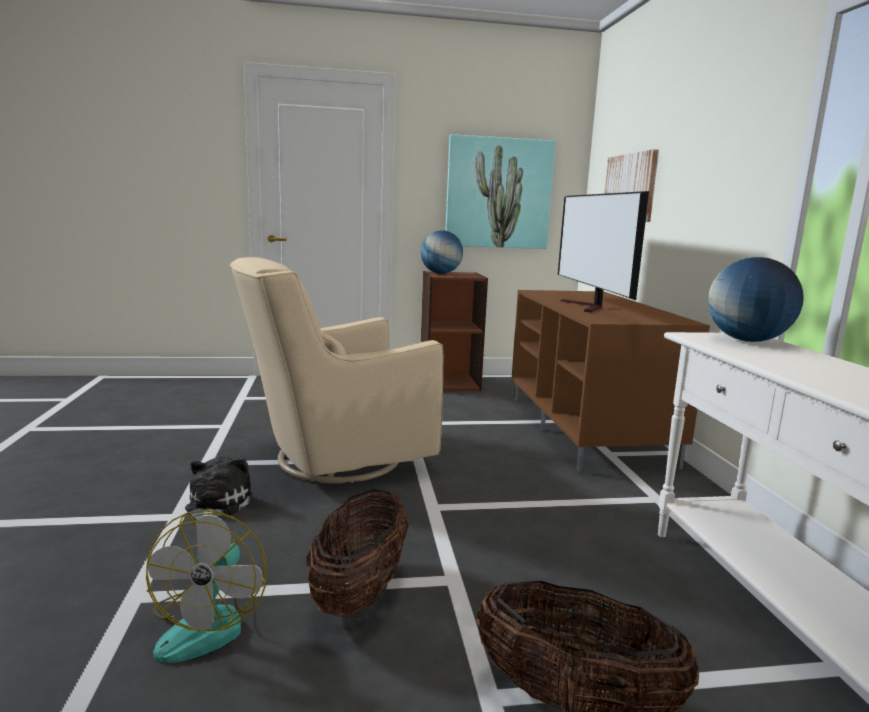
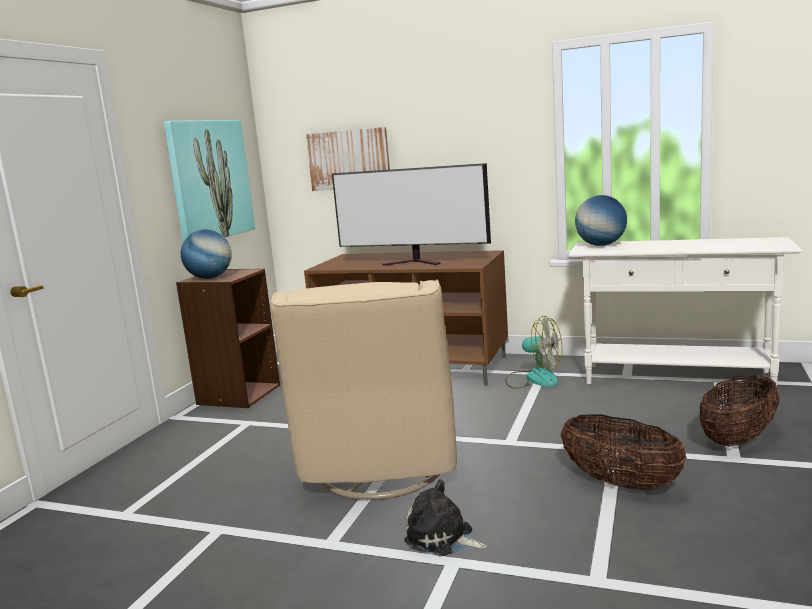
camera: 60 degrees left, 0 degrees up
(209, 623) = (644, 544): fan -> fan (533, 379)

